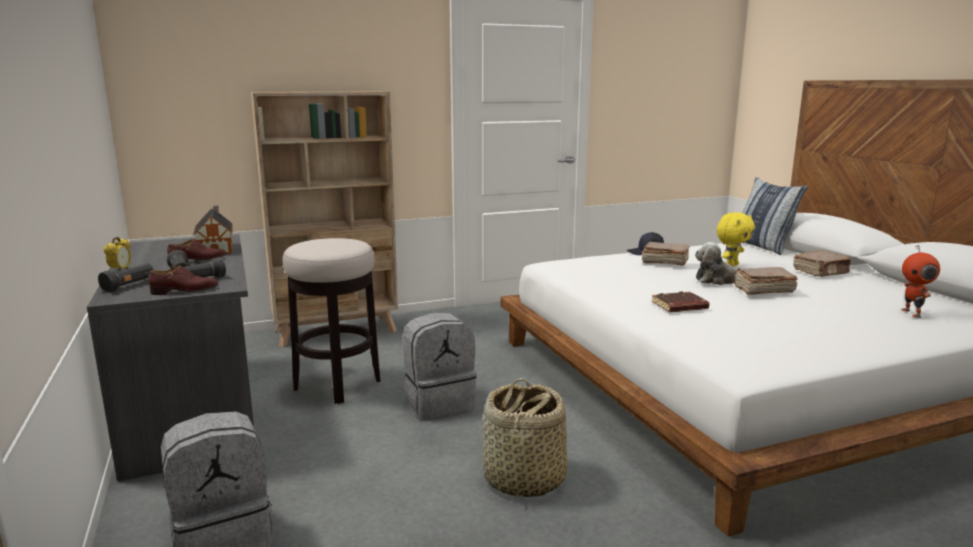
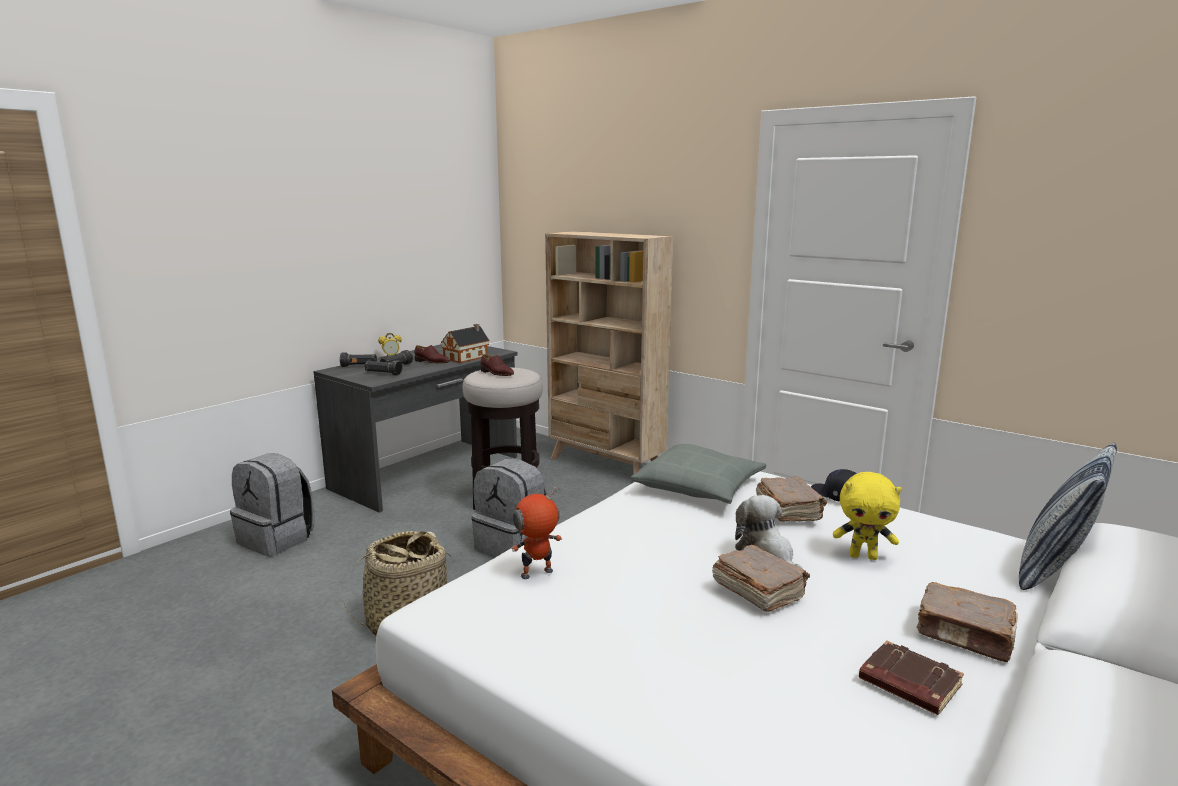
camera: 60 degrees right, 0 degrees up
(185, 291) = (358, 377): brown shoe -> brown shoe (496, 373)
(599, 271) = (699, 487): none -> grey pillow
(679, 306) = (616, 548): brown book -> brown book (907, 683)
(912, 313) = (815, 741): toy robot -> toy robot (537, 574)

